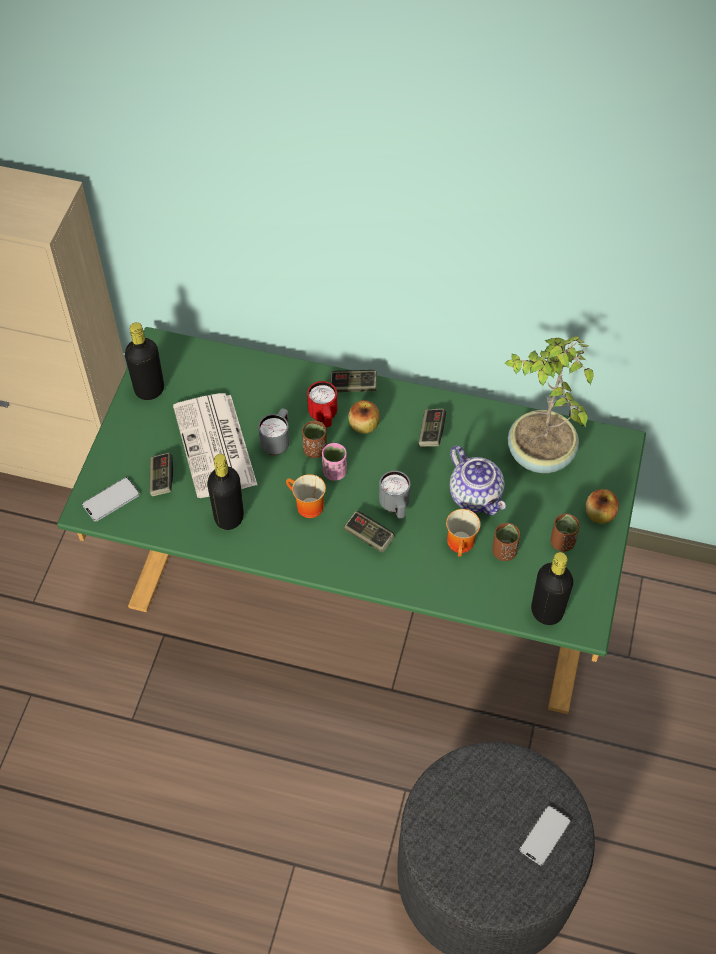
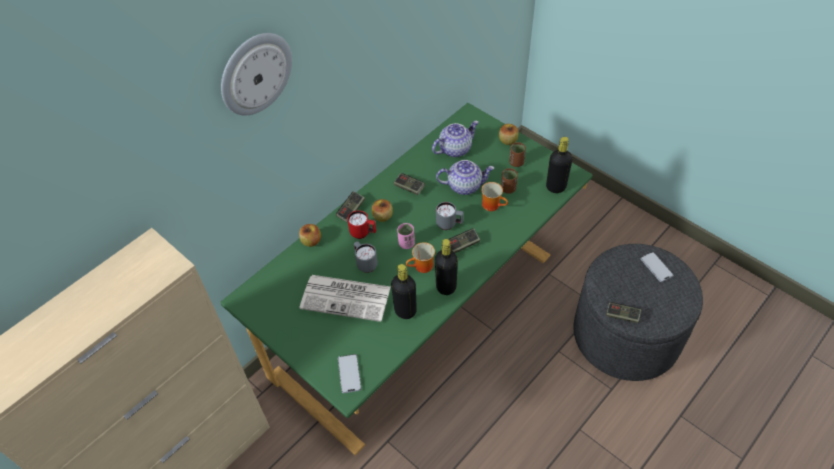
camera: 60 degrees left, 5 degrees down
(149, 390) = (275, 318): black bottle -> black bottle (446, 286)
(161, 479) = (352, 337): game controller -> game controller (622, 315)
(271, 130) = (255, 73): none -> wall clock
(280, 369) = (311, 241): none -> apple
(315, 450) = (384, 247): brown cup -> none
(539, 455) = (455, 149): potted plant -> teapot

